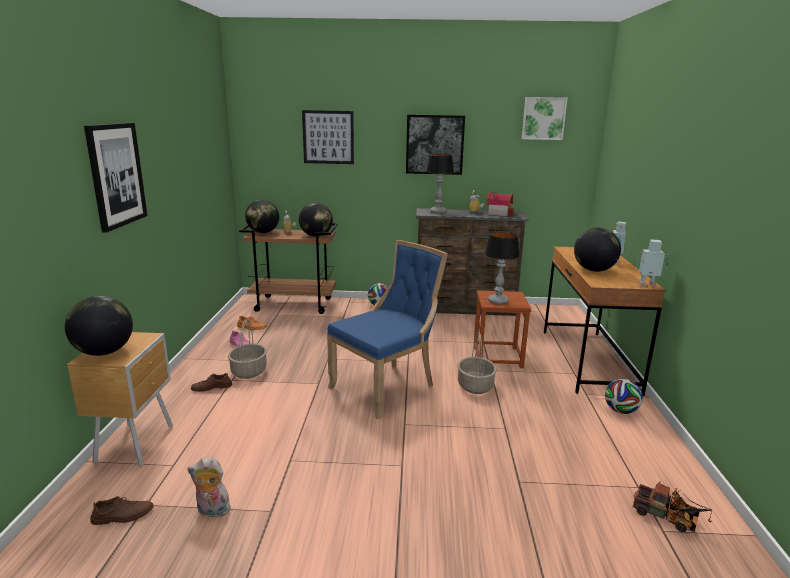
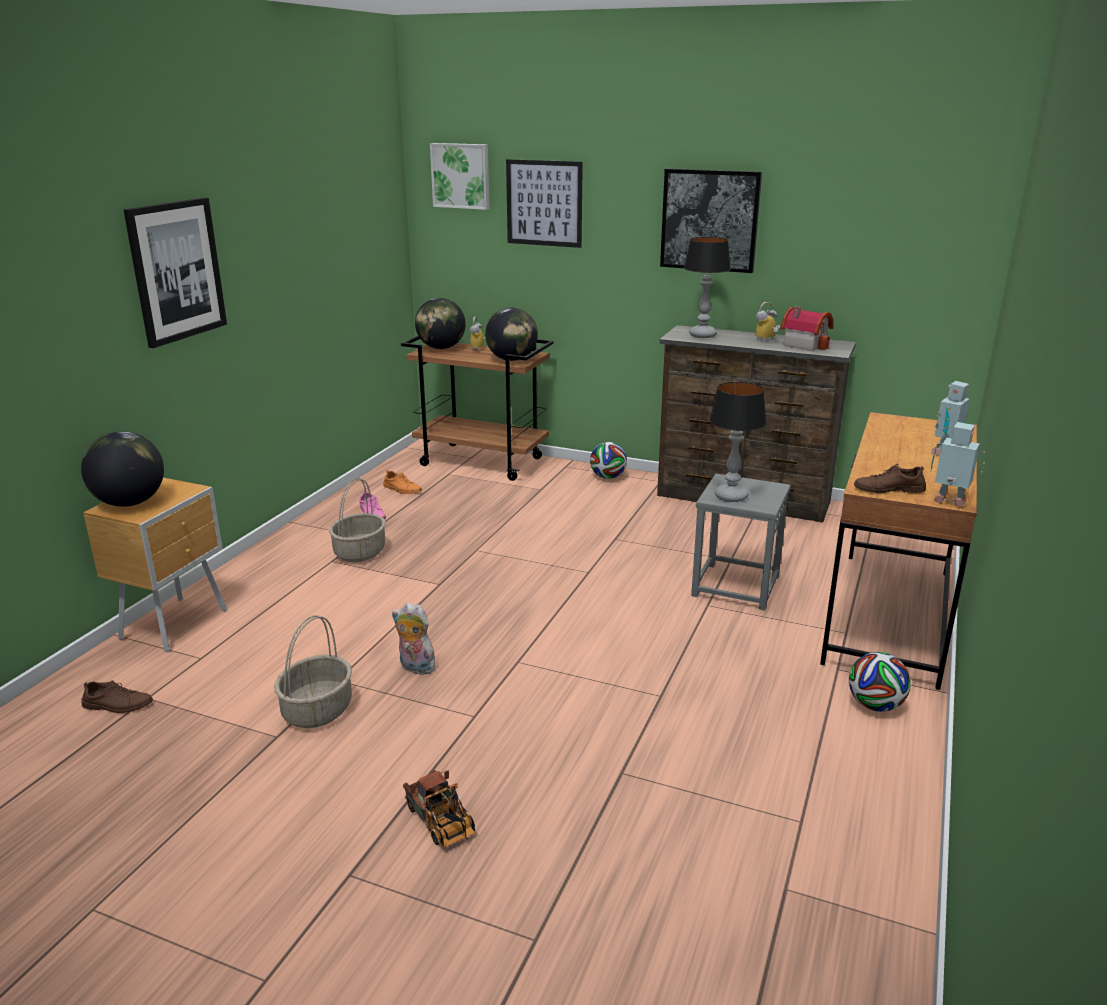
camera: 20 degrees right, 5 degrees up
(211, 511) = (211, 721): plush toy -> plush toy (415, 668)
(212, 387) = (301, 567): brown shoe -> brown shoe (889, 489)
(387, 387) = (531, 604): blue chair -> none
(475, 386) = (663, 625): basket -> basket (317, 710)
(497, 357) = (735, 585): brown stool -> grey stool
(543, 118) = (903, 179): picture -> picture (461, 176)
(594, 270) = (887, 464): globe -> none
(668, 518) = (810, 875): toy truck -> toy truck (442, 824)

